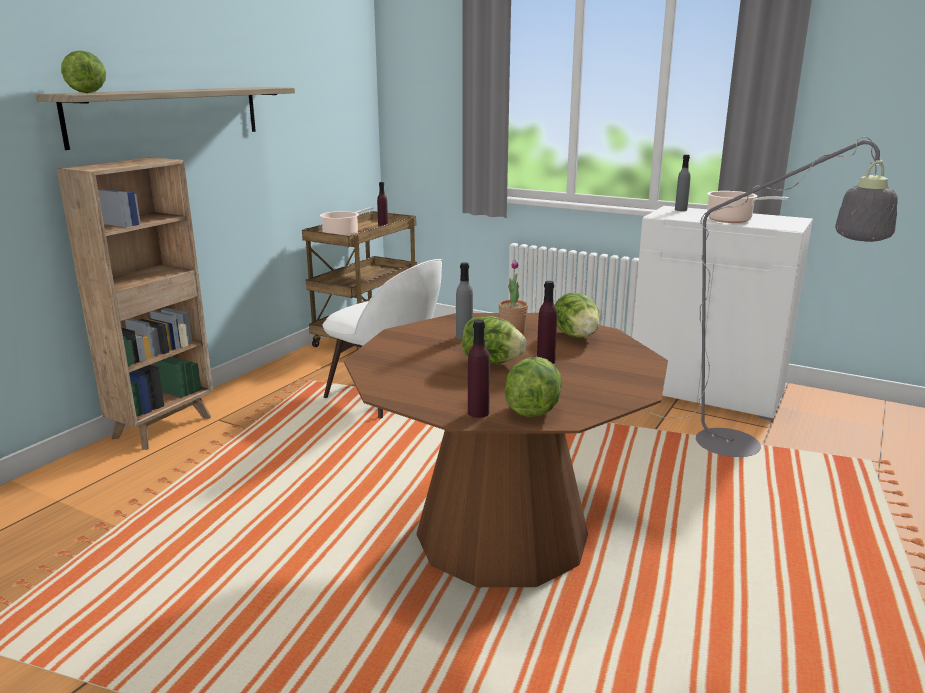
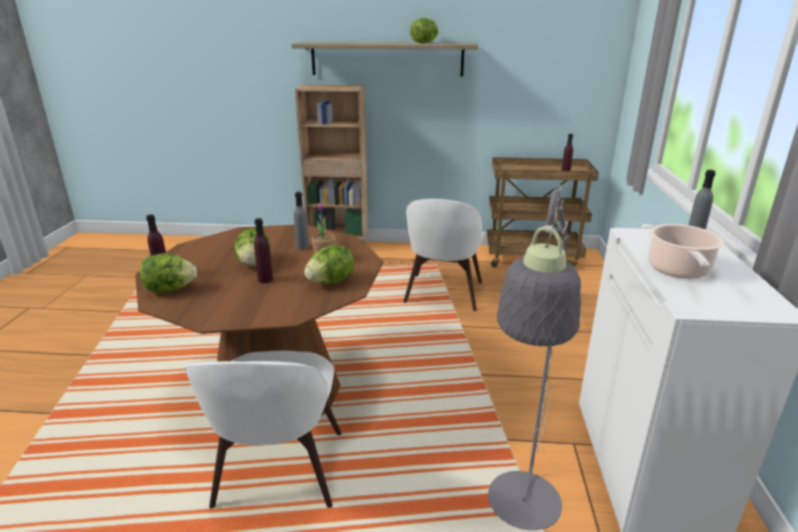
camera: 65 degrees right, 5 degrees up
(87, 93) = (313, 43): lettuce -> lettuce (424, 43)
(343, 234) = (520, 169): cooking pot -> none
(654, 554) = (279, 473): none -> white chair

